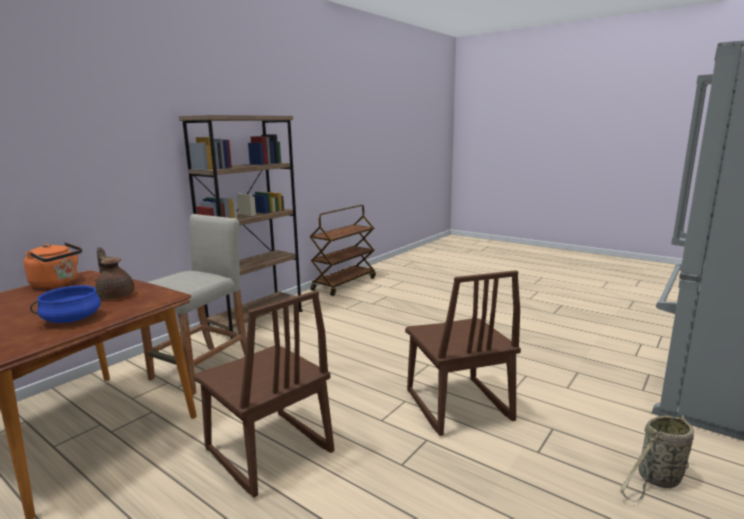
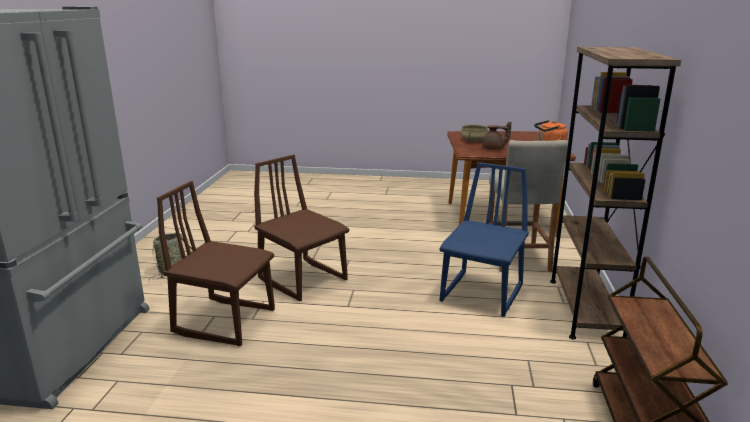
camera: 150 degrees right, 5 degrees up
(72, 319) = (473, 141): blue cooking pot -> beige cooking pot
(268, 452) = (393, 235): brown chair -> brown chair (225, 321)
(303, 345) = (483, 294): none -> blue chair

